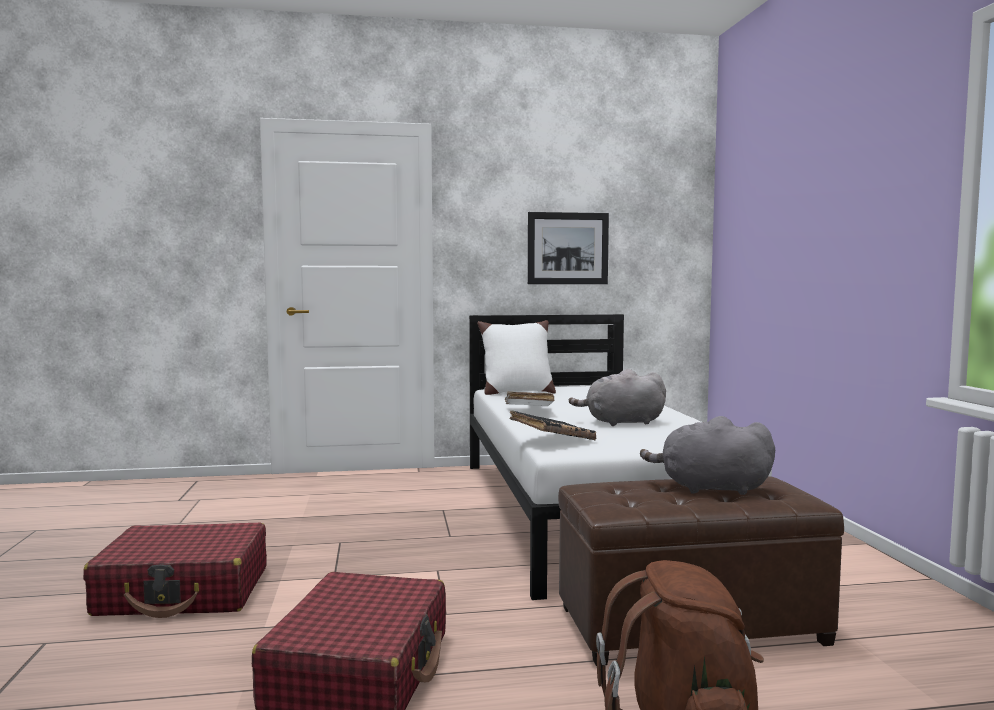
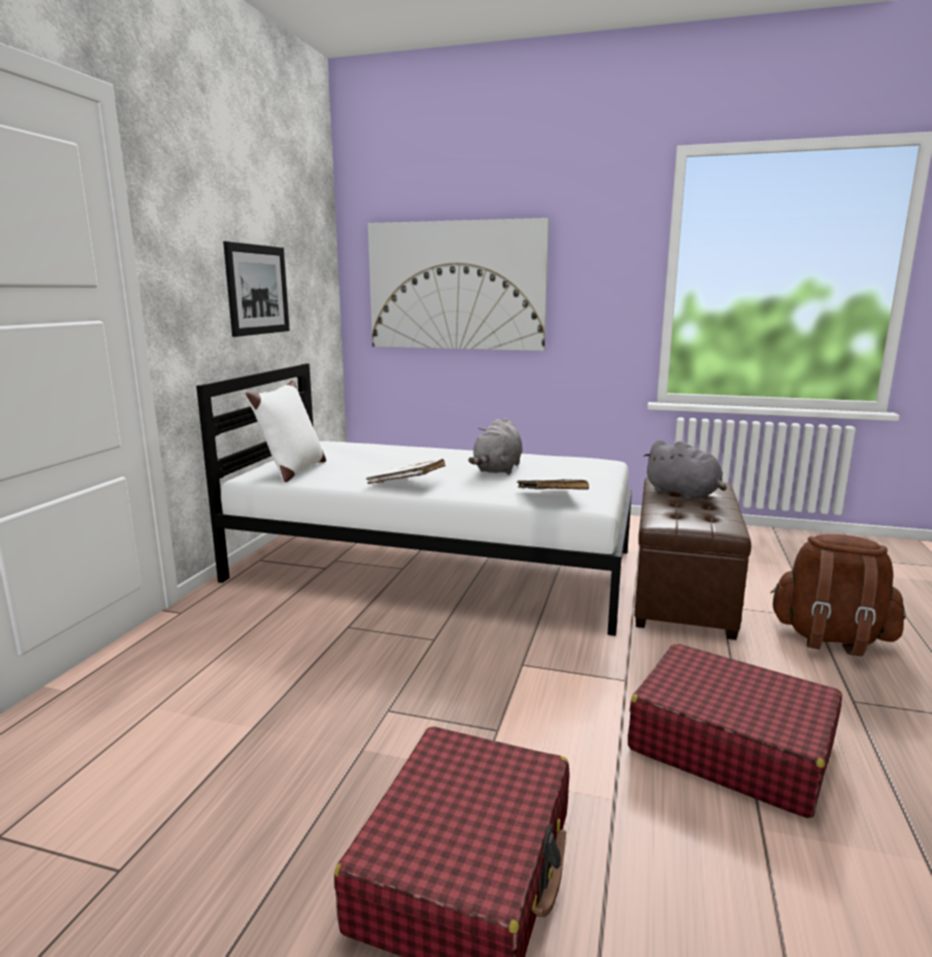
camera: 65 degrees left, 10 degrees up
(709, 488) = (684, 494): grey plush toy -> grey plush toy turned 75 degrees counterclockwise
(777, 238) = (456, 286): none -> picture

